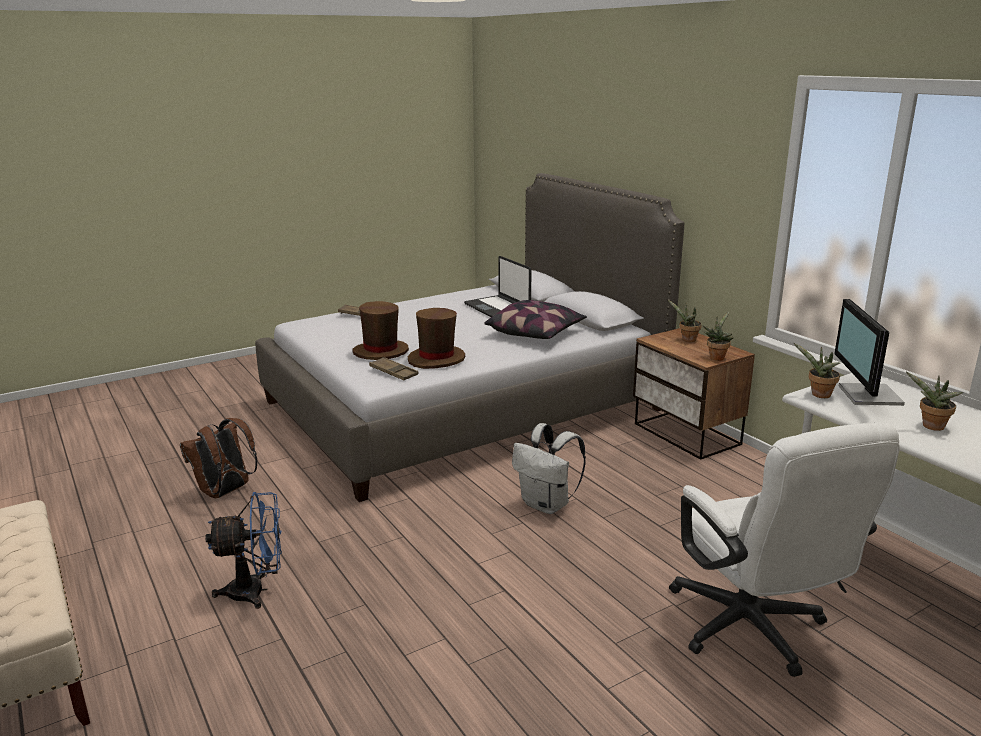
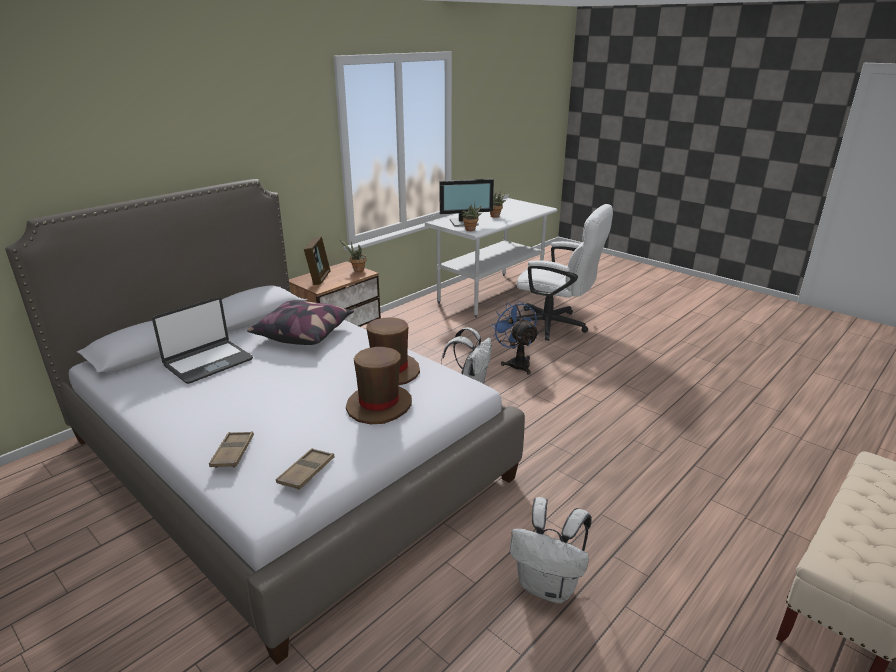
camera: 105 degrees left, 5 degrees up
(225, 492) = (548, 586): brown backpack -> white backpack
(256, 591) = (666, 495): blue fan -> blue fan (516, 363)
(393, 372) = (435, 386): brown tray -> brown tray (306, 472)
(687, 340) = (319, 278): potted plant -> picture frame
(754, 632) = (555, 326): white office chair -> white office chair turned 60 degrees clockwise

